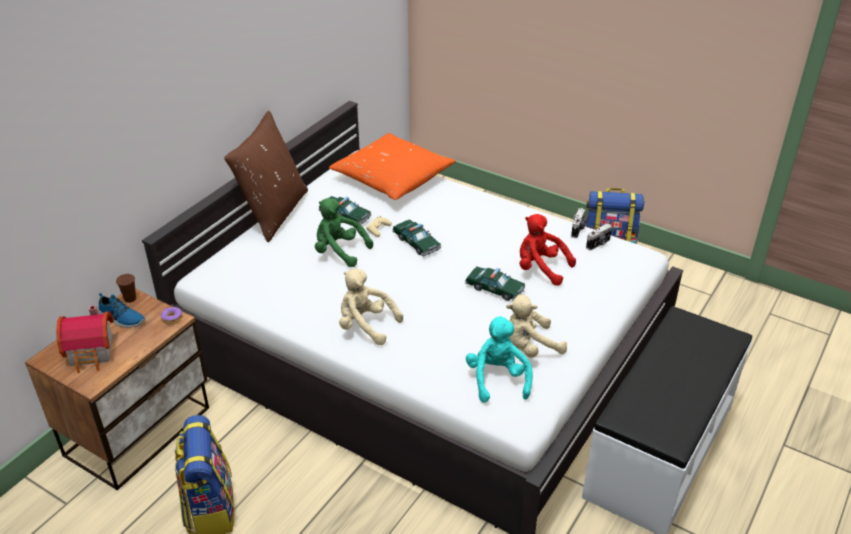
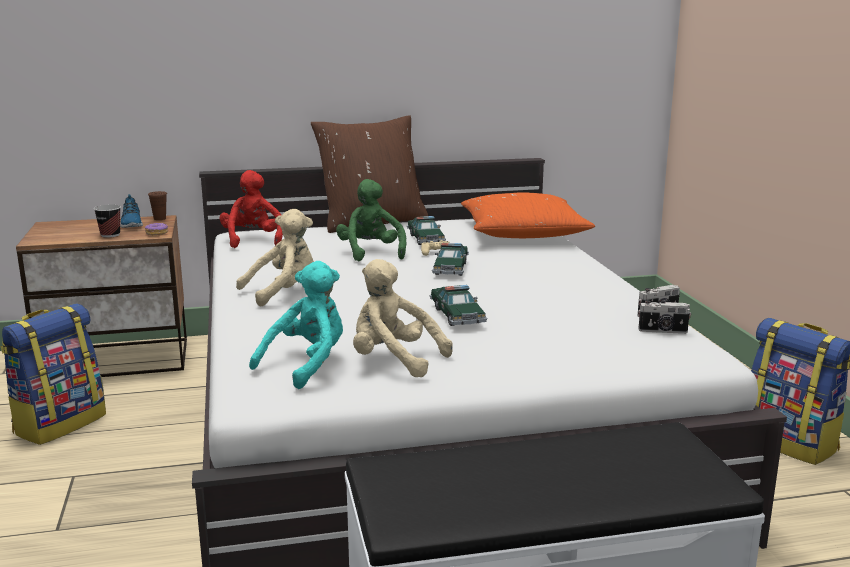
camera: 45 degrees right, 20 degrees down
(92, 353) = (74, 230): toy house -> none
(139, 341) = (110, 235): none -> cup
(365, 326) = (283, 292): beige plush toy -> beige plush toy turned 75 degrees clockwise
(540, 268) = (543, 322): red plush toy -> red plush toy (253, 240)

